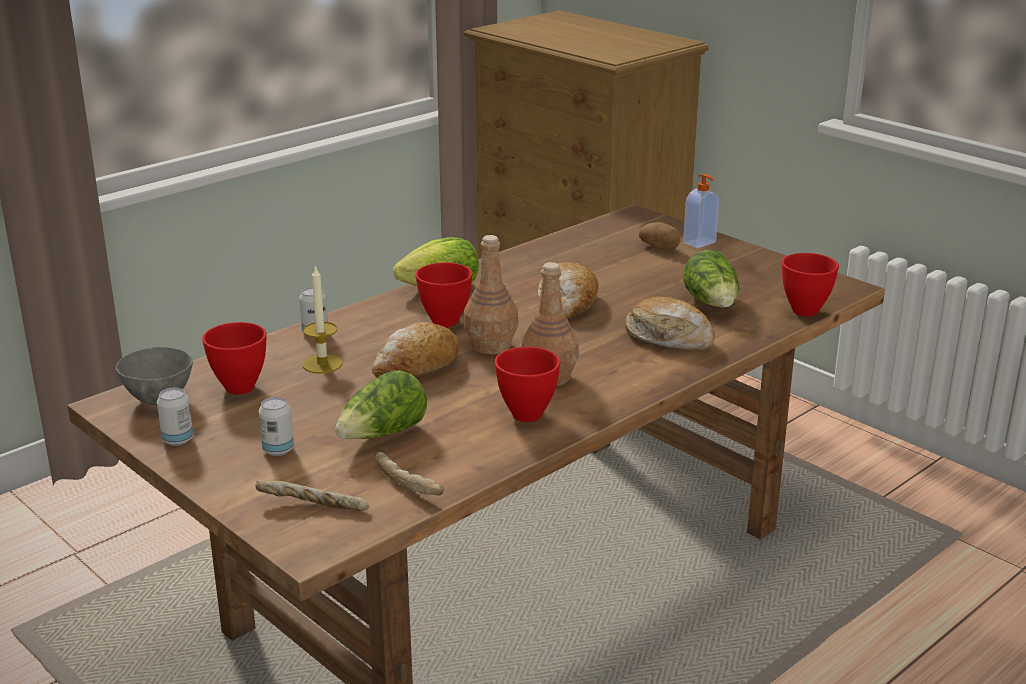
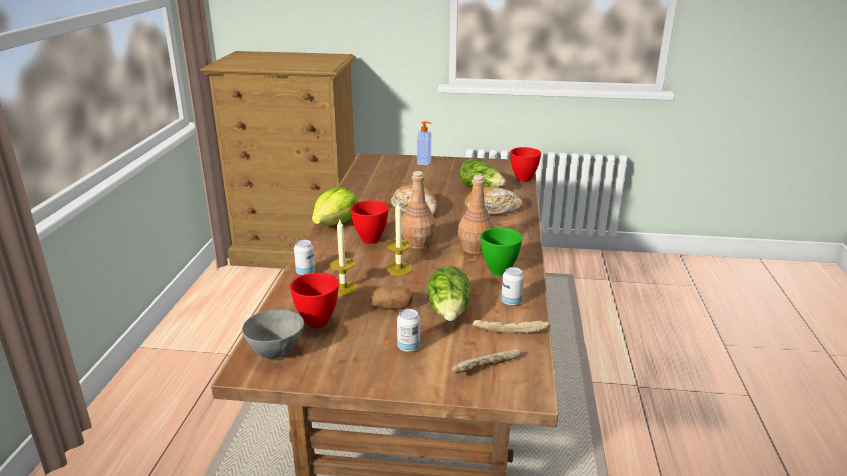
camera: 40 degrees left, 0 degrees up
(178, 440) = (335, 371): can -> can (511, 302)
(416, 366) = (399, 268): bread -> candle
(525, 415) = (498, 271): red bowl -> green bowl
(660, 248) = (410, 170): potato -> potato (392, 307)

